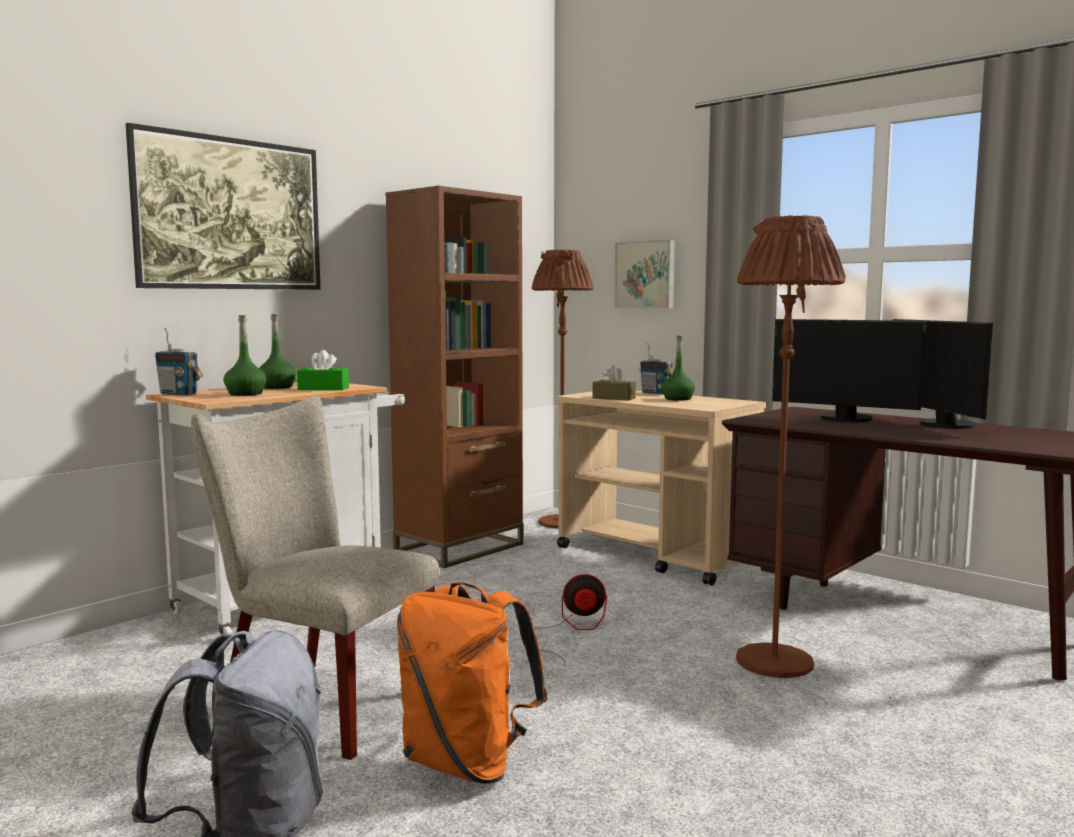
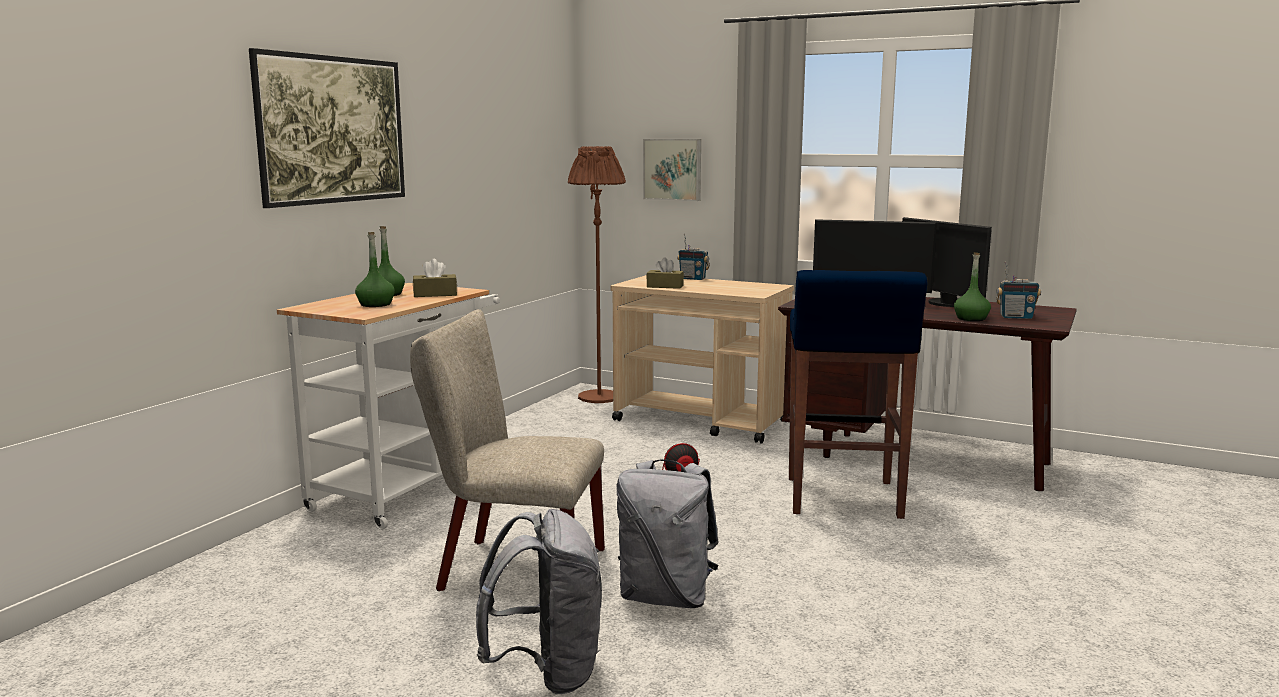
camera: 15 degrees left, 5 degrees up
(179, 394) = (311, 308): radio -> radio (1016, 317)
(323, 388) = (435, 294): green tissue box -> brown tissue box
(460, 548) = (525, 428): brown bookcase -> none
(467, 763) = (666, 597): orange backpack -> grey backpack
(678, 399) = (719, 285): green bottle -> green bottle (971, 319)
(774, 661) = (843, 499): brown floor lamp -> blue stool

